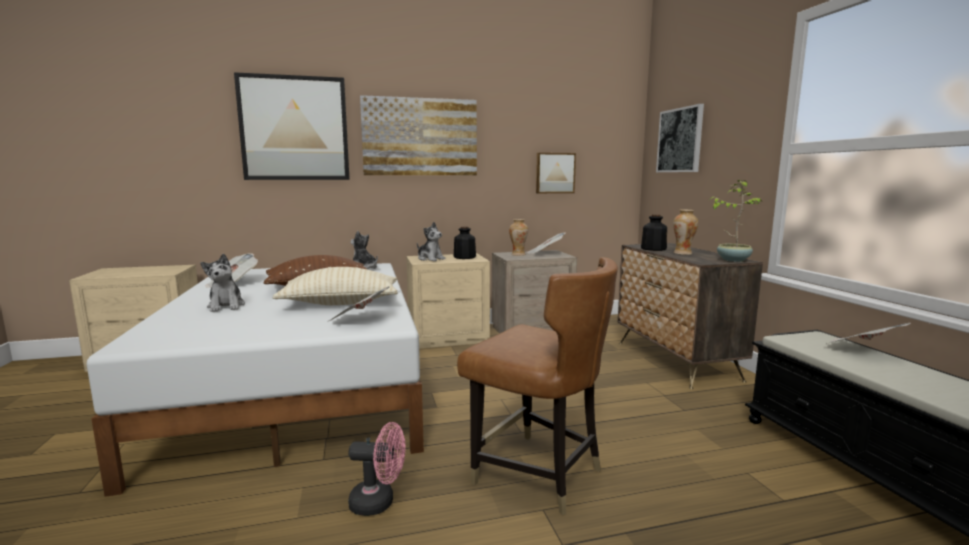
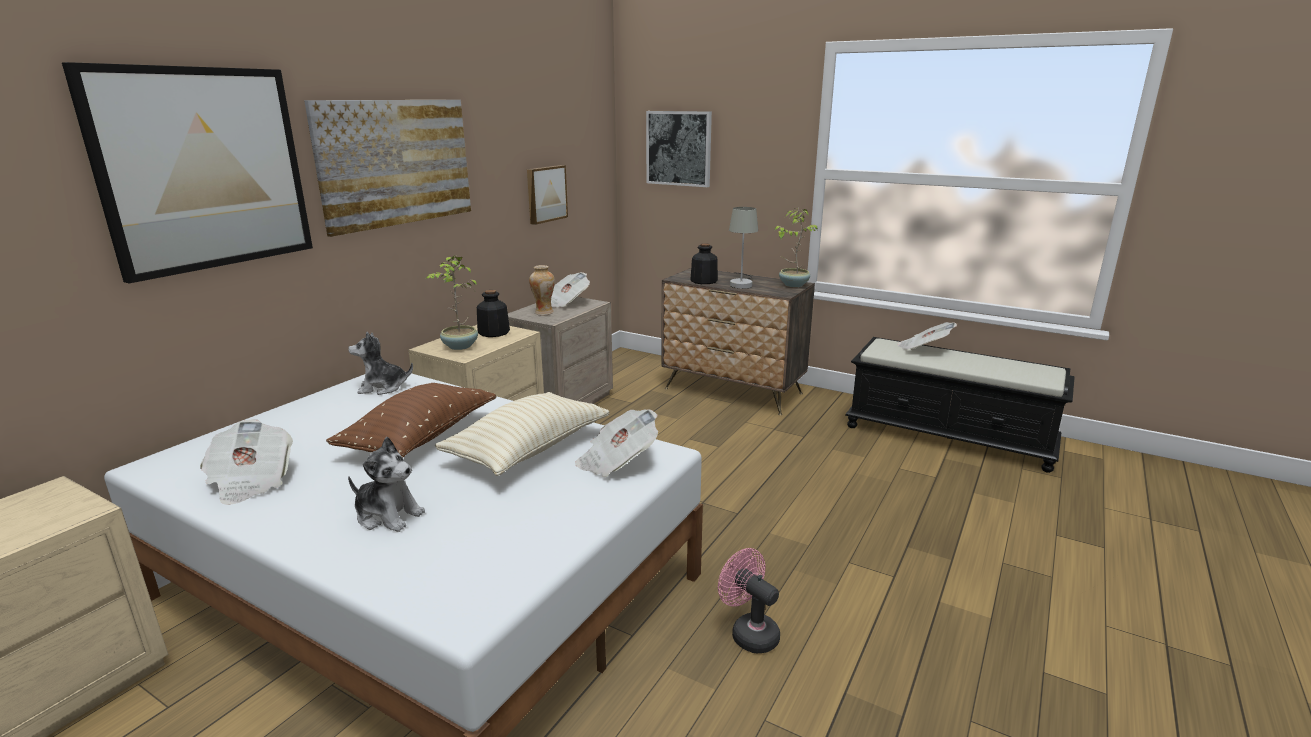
camera: 45 degrees left, 10 degrees up
(379, 502) = (749, 632): pink fan -> pink fan turned 90 degrees counterclockwise
(430, 259) = (459, 346): plush toy -> potted plant
(538, 473) = (804, 539): brown chair -> none
(682, 253) = (742, 283): vase -> grey table lamp

